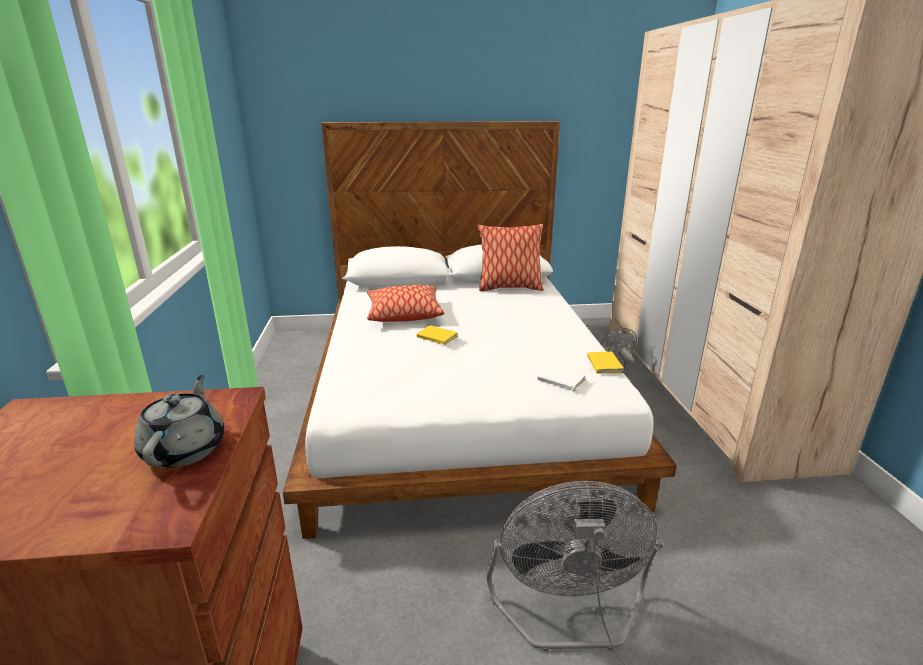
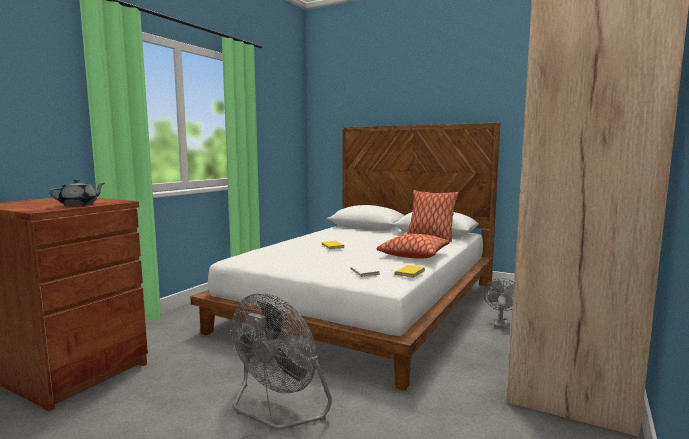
camera: 35 degrees right, 15 degrees down
(404, 314) = (338, 238): pillow -> pillow (413, 255)

